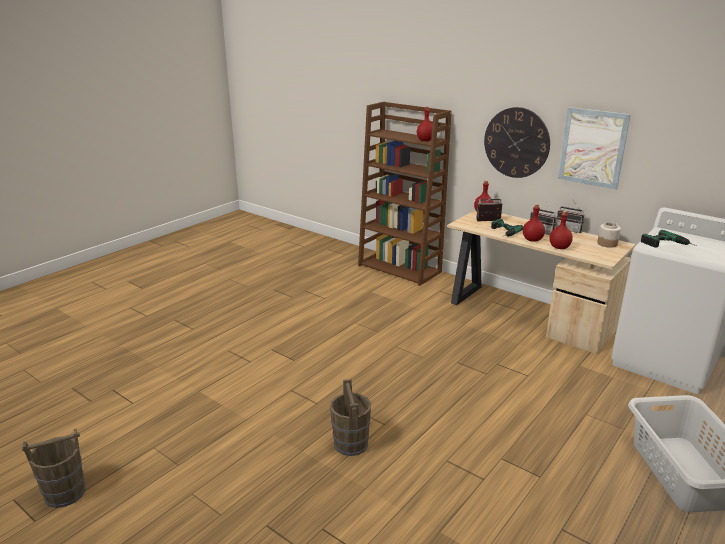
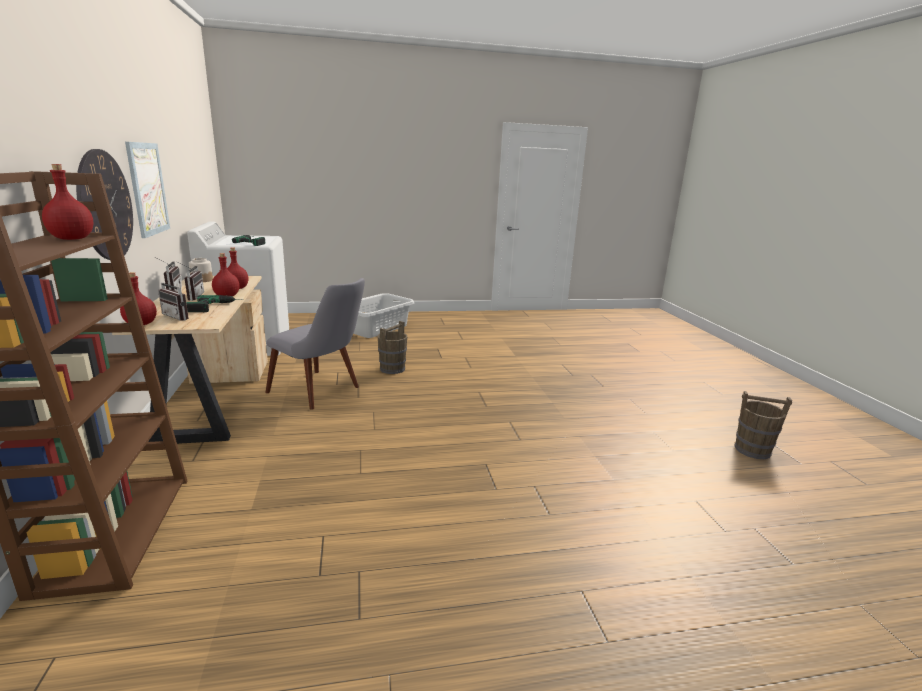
camera: 140 degrees left, 5 degrees down
(351, 444) = (515, 393): brown bucket -> brown bucket (392, 369)
(488, 352) = (322, 392): none -> grey chair

